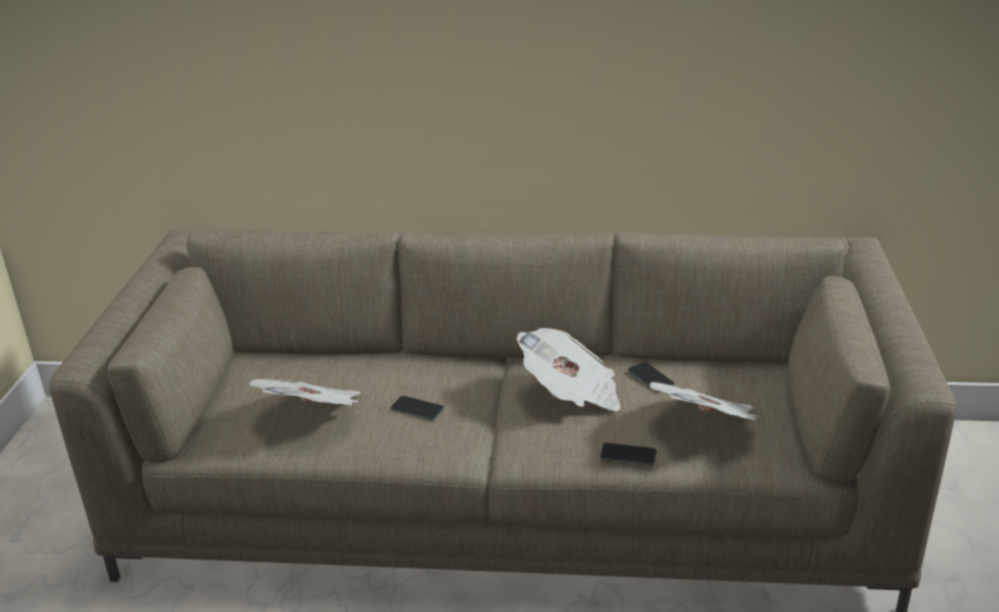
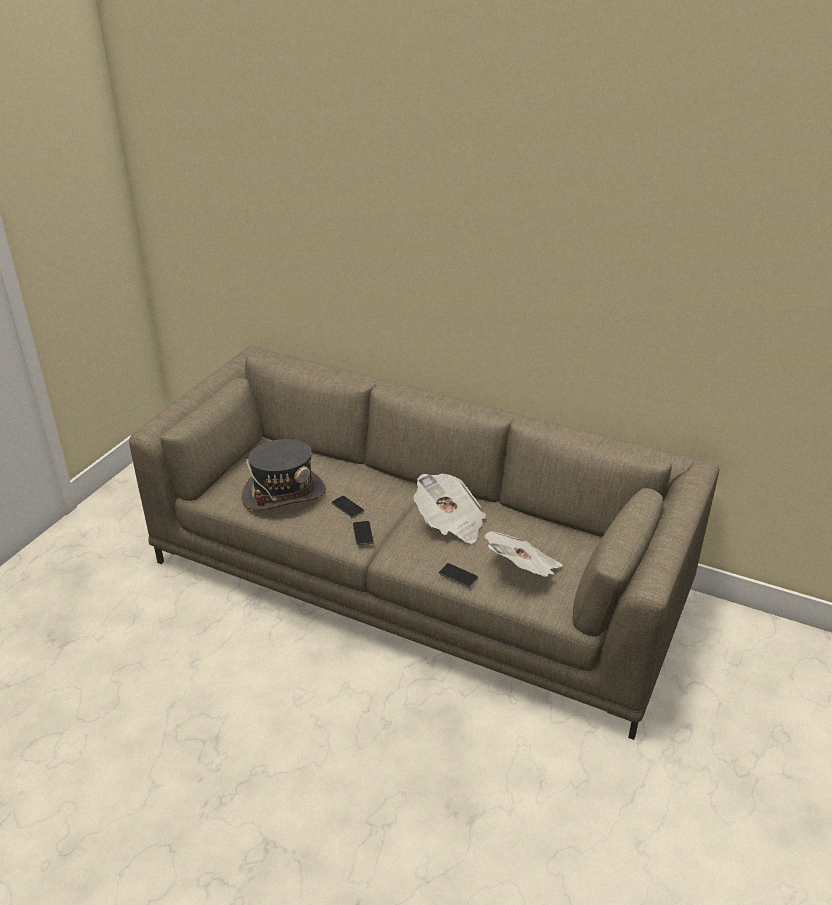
camera: 20 degrees right, 5 degrees up
(313, 415) = (284, 494): newspaper -> grey hat
(651, 377) = (510, 526): phone -> phone (363, 533)

